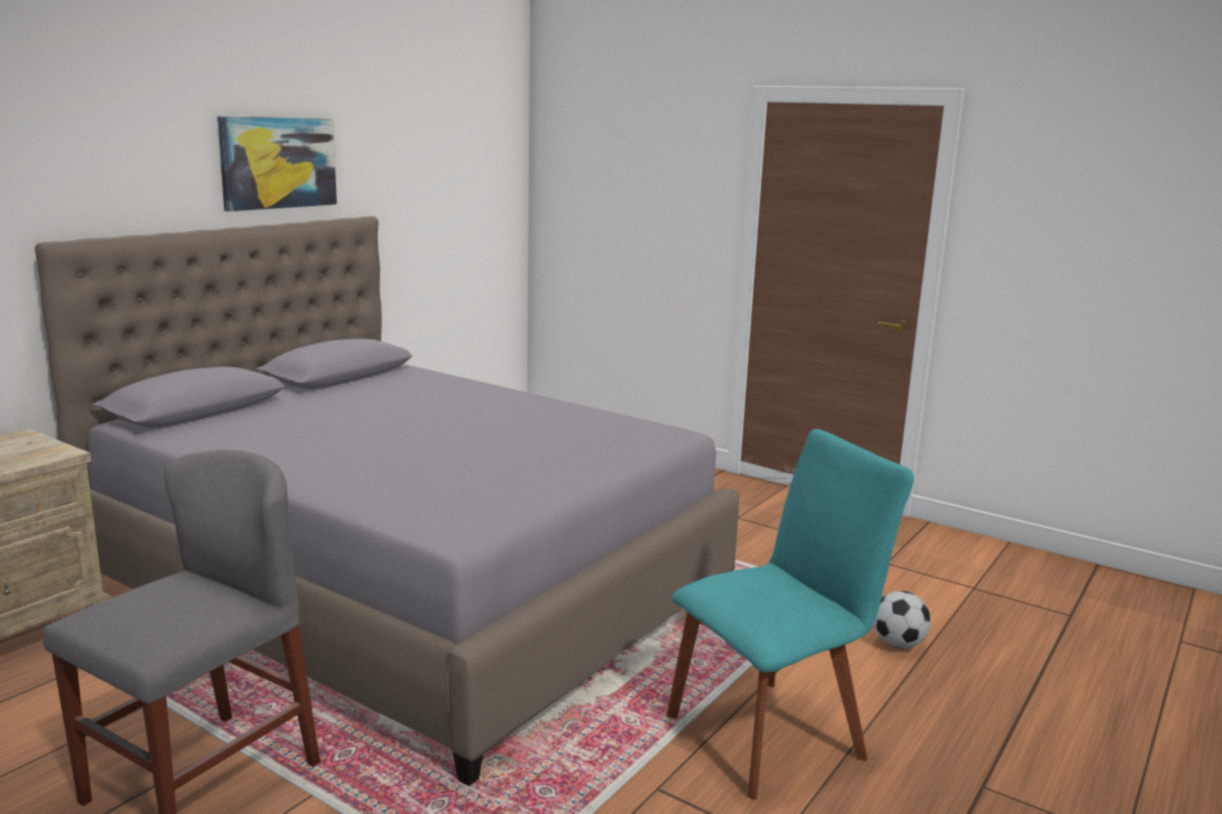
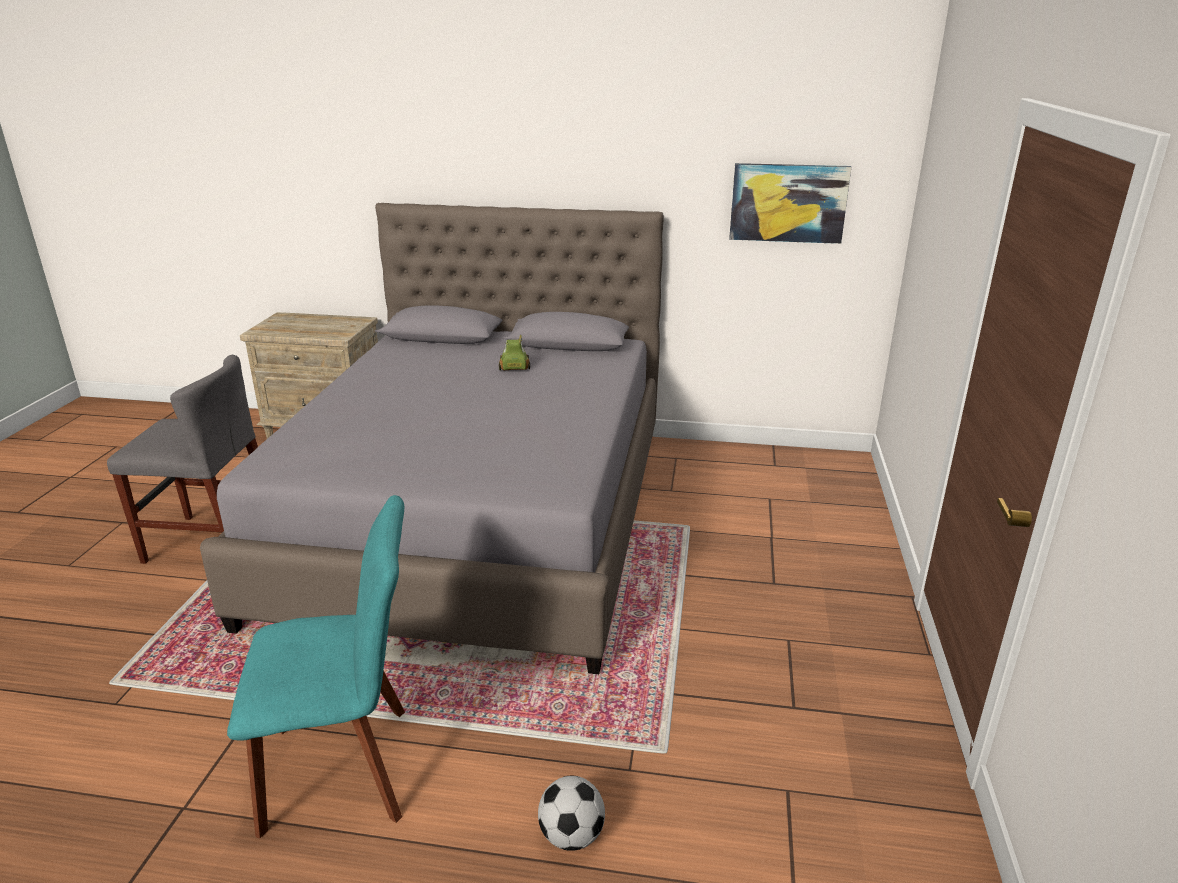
camera: 65 degrees right, 10 degrees up
(278, 163) = (574, 157): picture -> picture (788, 203)
(362, 401) = (514, 366): none -> toy car
(772, 733) = (347, 768): turquoise chair -> turquoise chair turned 45 degrees counterclockwise

